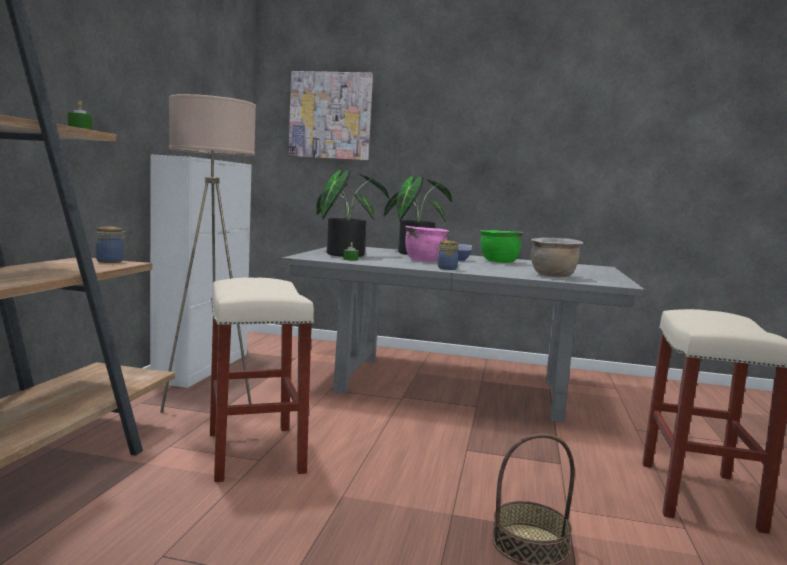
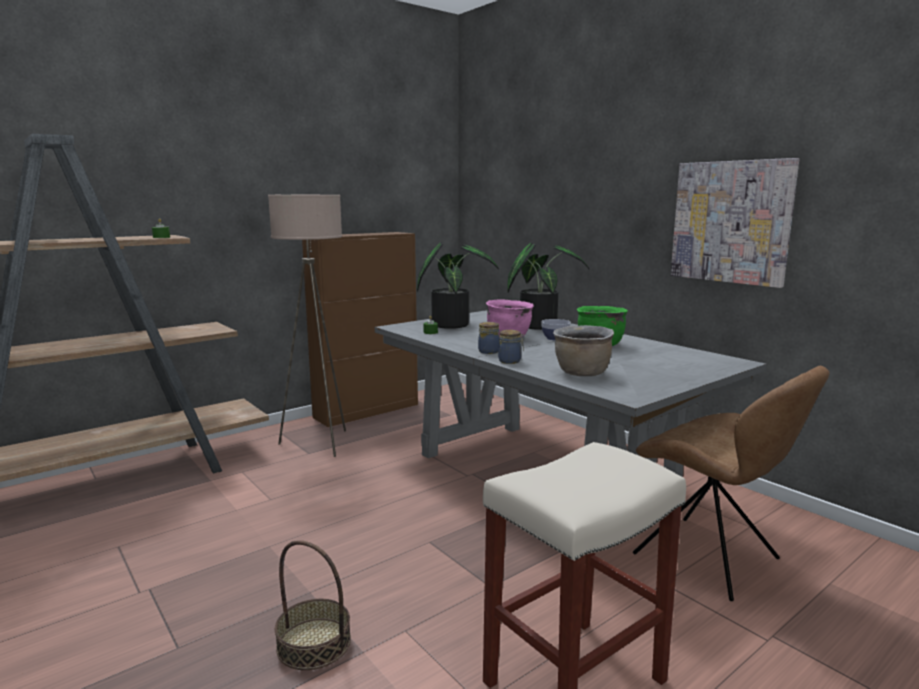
camera: 40 degrees right, 5 degrees up
(111, 261) = (215, 328): jar -> jar (510, 361)
(203, 367) = (367, 411): white cabinet -> brown cabinet
(254, 452) = (278, 491): beige stool -> none
(330, 115) = (510, 175): picture -> picture (731, 222)
(632, 410) = (710, 559): none -> brown chair

